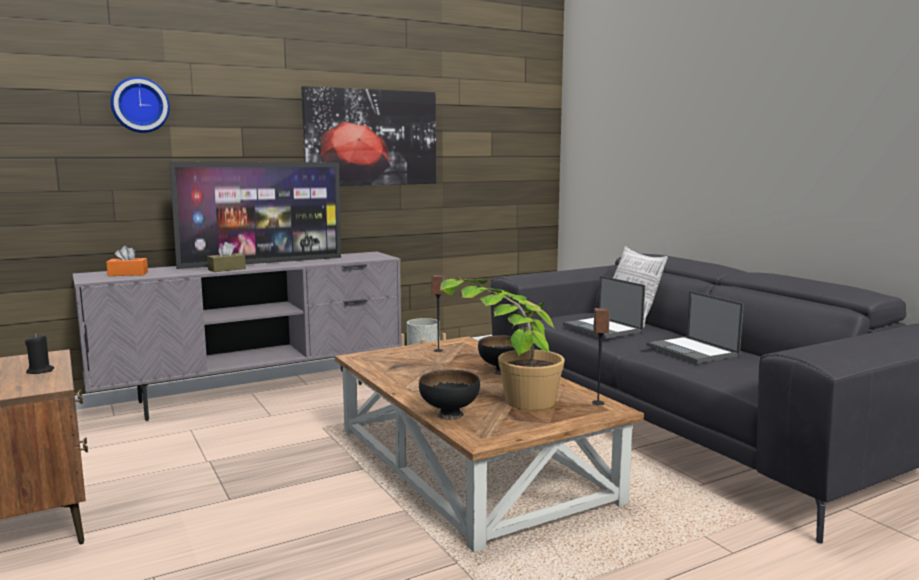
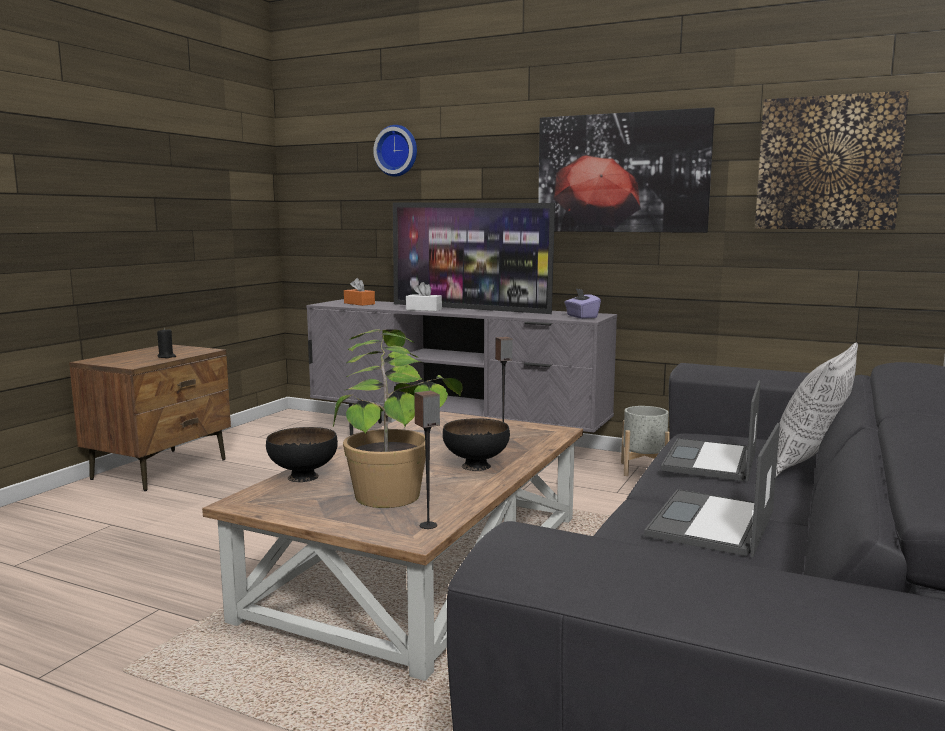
camera: 55 degrees right, 0 degrees up
(227, 269) = (424, 309): brown tissue box -> white tissue box
(371, 256) = (581, 317): none -> purple tissue box
(499, 136) = (828, 163): none -> picture

